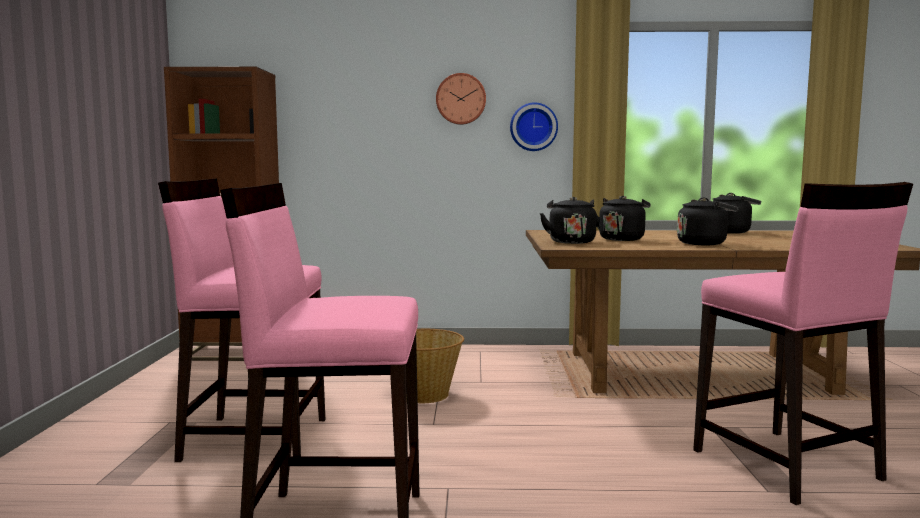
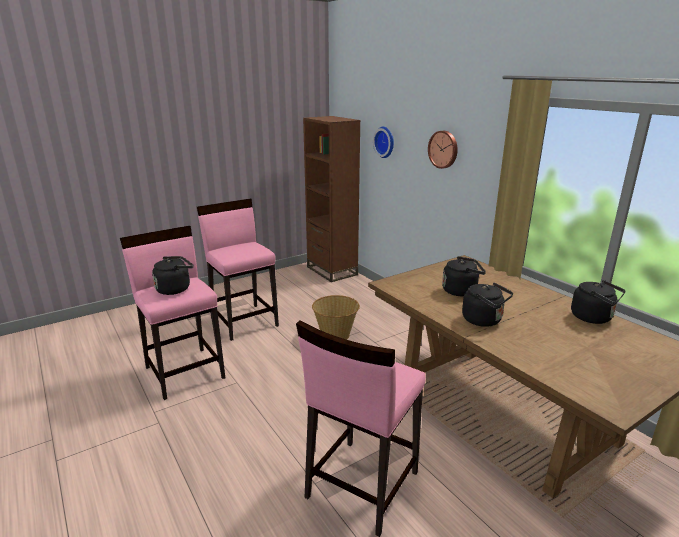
camera: 55 degrees right, 15 degrees up
(533, 127) = (483, 179): wall clock -> wall clock (385, 142)
(570, 241) = (418, 280): black kettle -> black kettle (175, 289)

